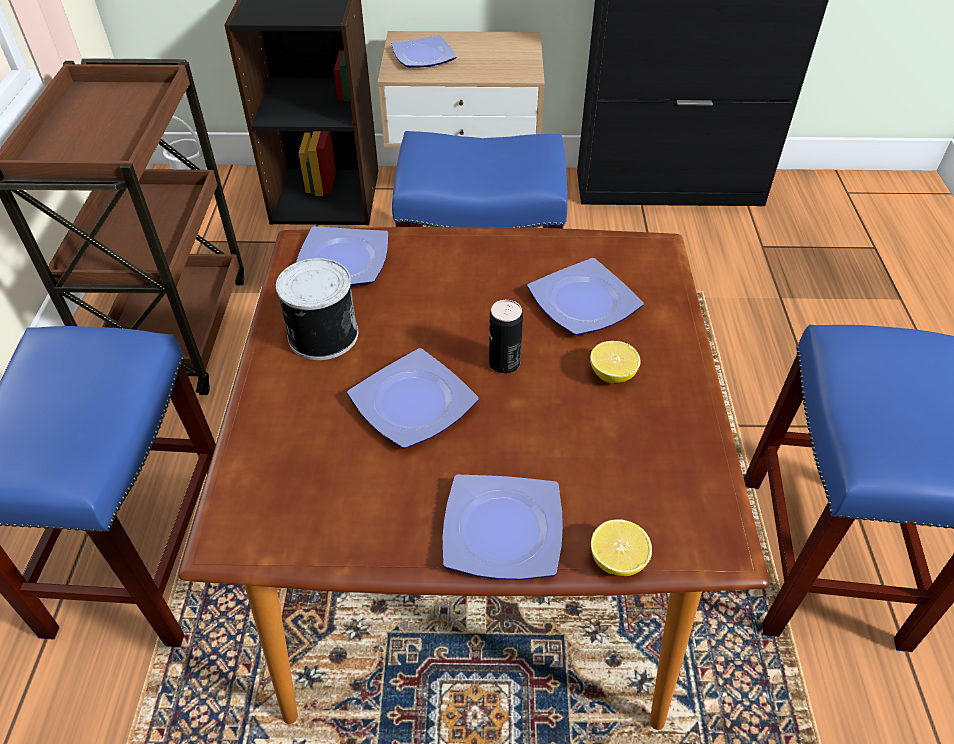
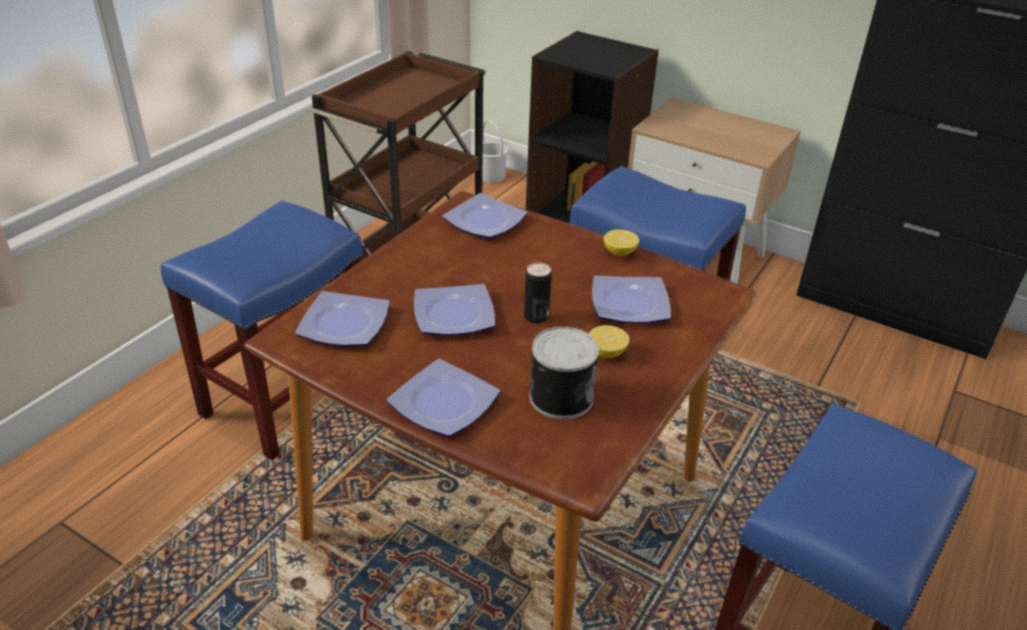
camera: 30 degrees right, 10 degrees down
(321, 335) = (432, 256): can -> can (559, 396)
(422, 56) = (683, 121): plate -> plate (343, 323)
(617, 560) = (502, 452): lemon -> lemon (620, 252)

